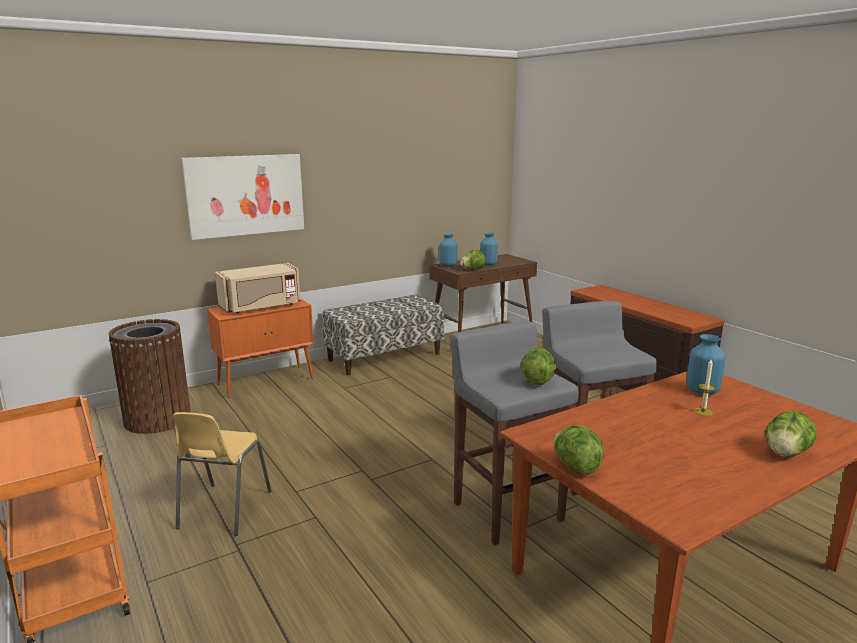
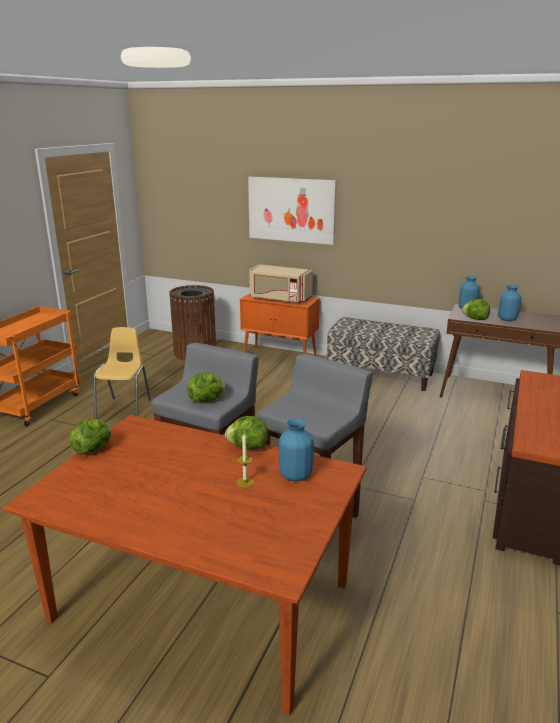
camera: 55 degrees right, 5 degrees up
(223, 510) = (125, 409): yellow chair -> yellow chair turned 120 degrees clockwise
(786, 453) = (190, 533): lettuce -> lettuce (248, 447)

